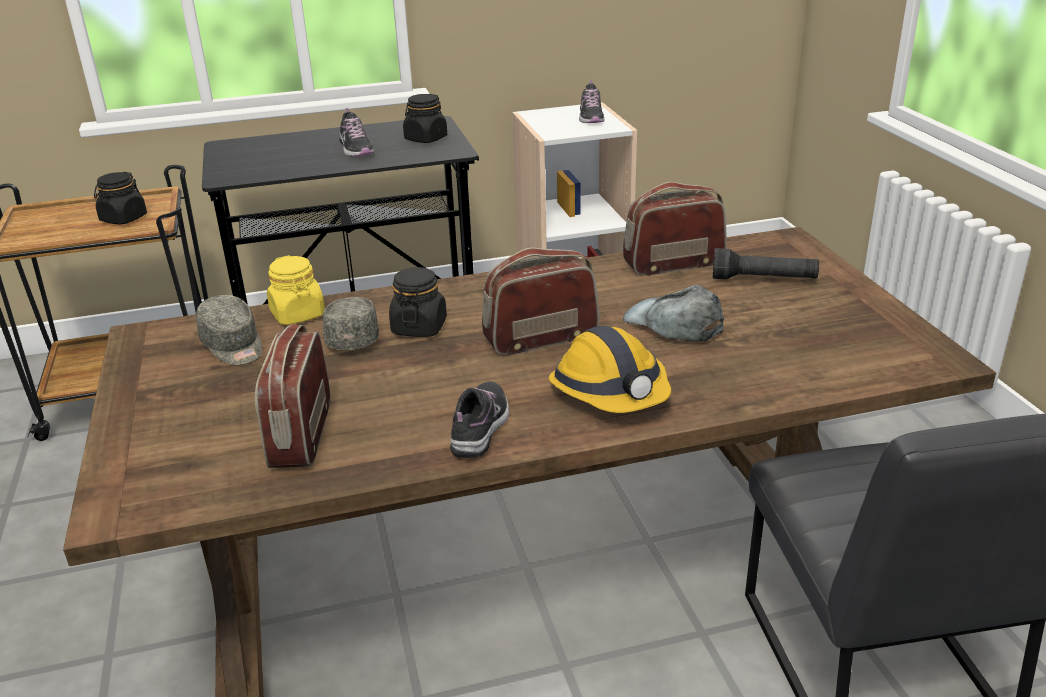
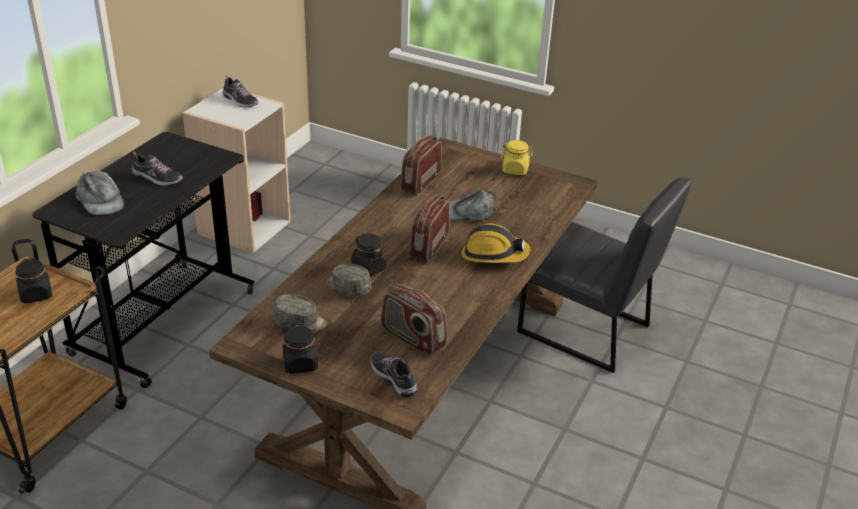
camera: 50 degrees left, 5 degrees up
(272, 149) = (100, 200): none -> grey cap
(298, 314) = (298, 291): yellow jar -> yellow jar (515, 170)
(425, 139) = (188, 154): black jar -> black jar (300, 364)
(480, 427) = (473, 295): shoe -> shoe (394, 378)
(763, 279) = (468, 174): black flashlight -> none

